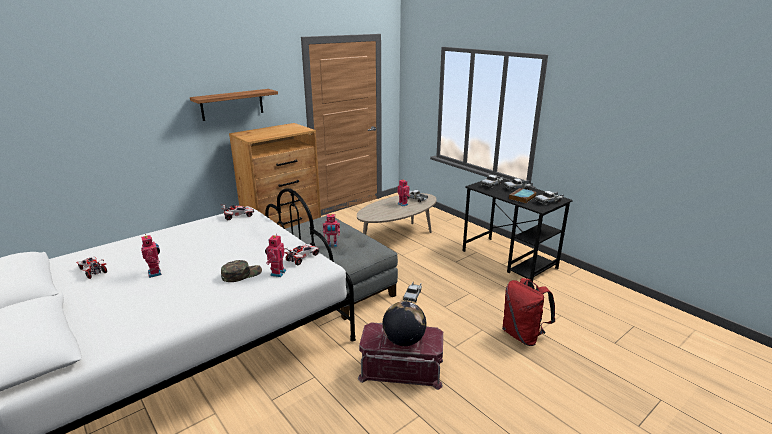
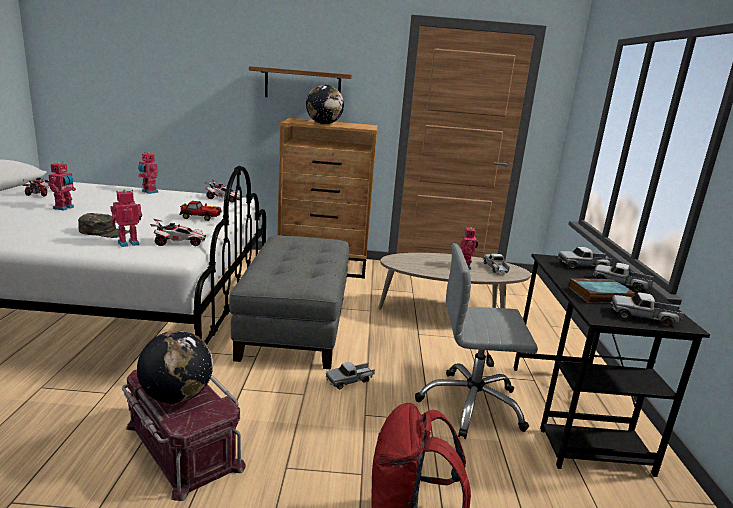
camera: 40 degrees right, 5 degrees down
(264, 236) = (201, 217): none -> toy car
(273, 134) = (324, 124): none -> globe
(332, 245) = (278, 261): toy robot -> toy robot (149, 192)
(473, 277) = (471, 405): none -> grey office chair

